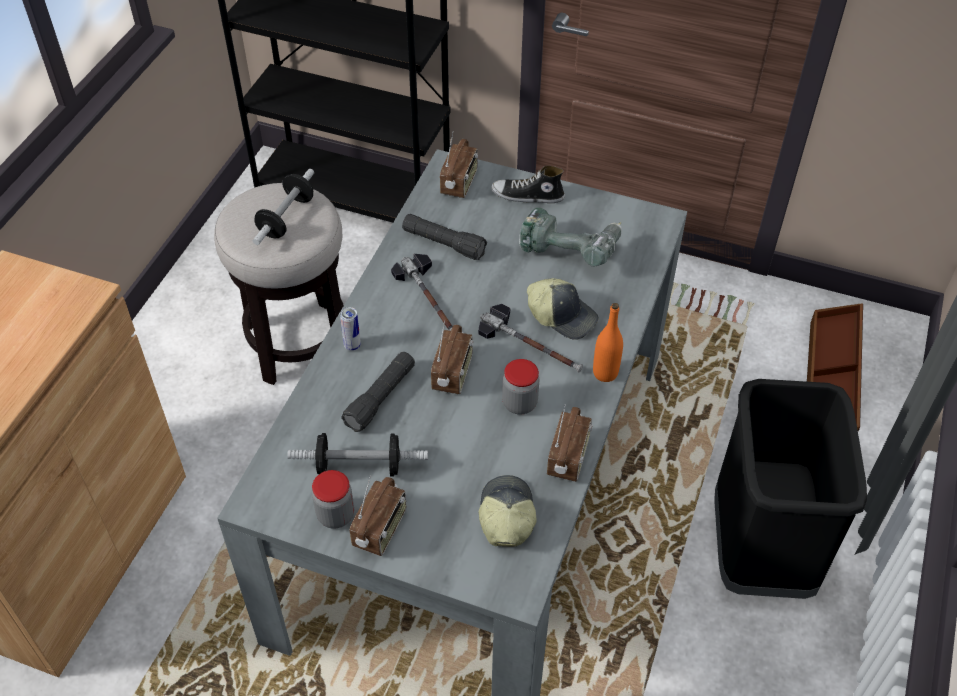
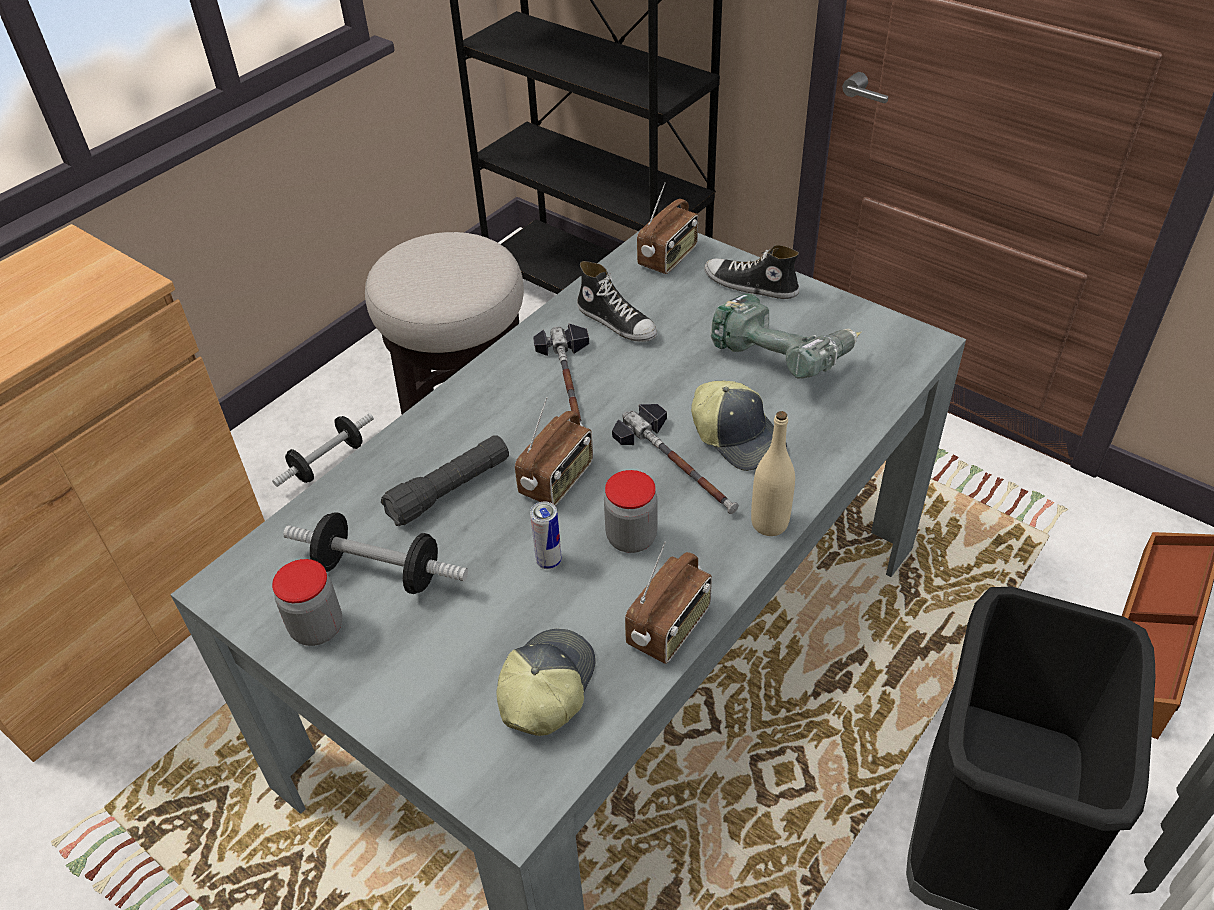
camera: 20 degrees right, 5 degrees down
(286, 218) = (452, 269): dumbbell -> dumbbell (328, 462)
(352, 345) = (445, 419): can -> can (549, 561)
(381, 529) = (366, 663): radio -> none
(443, 244) = (617, 322): black flashlight -> shoe
(605, 373) = (769, 523): orange bottle -> beige bottle

